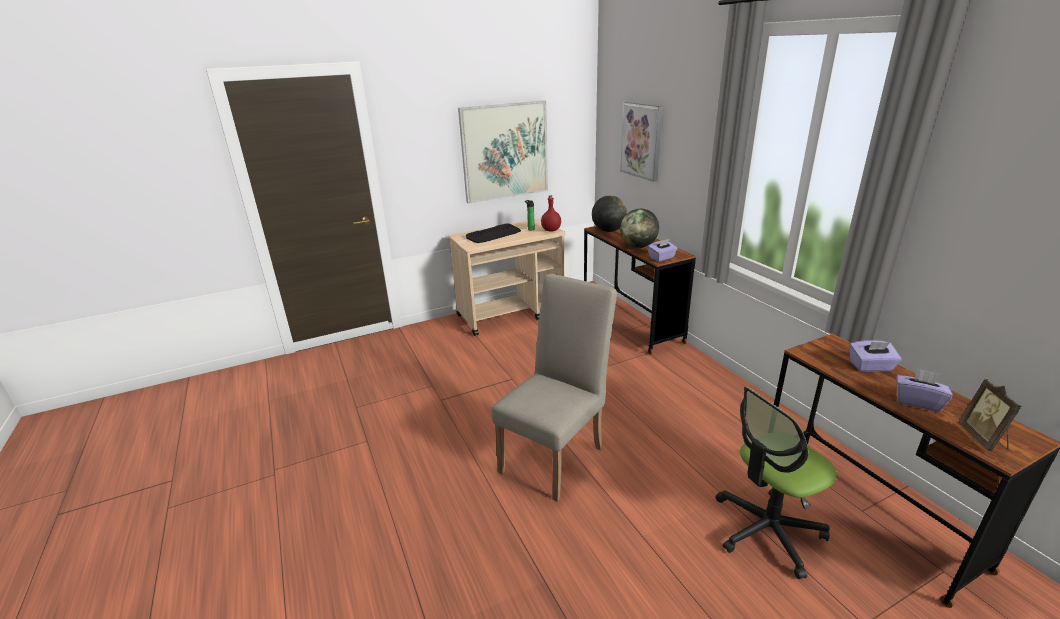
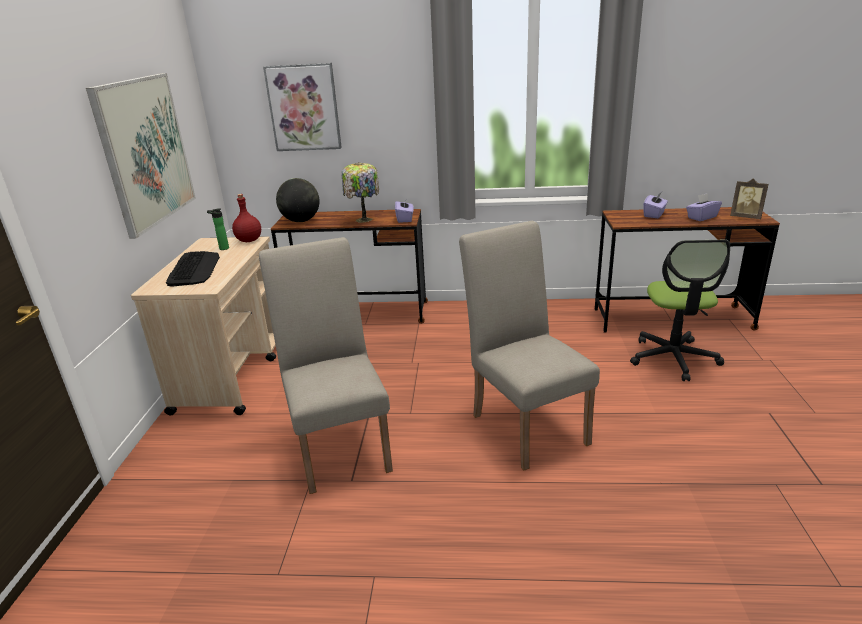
camera: 60 degrees left, 0 degrees up
(472, 381) = (340, 444): none -> beige chair
(638, 246) = (363, 220): globe -> table lamp

